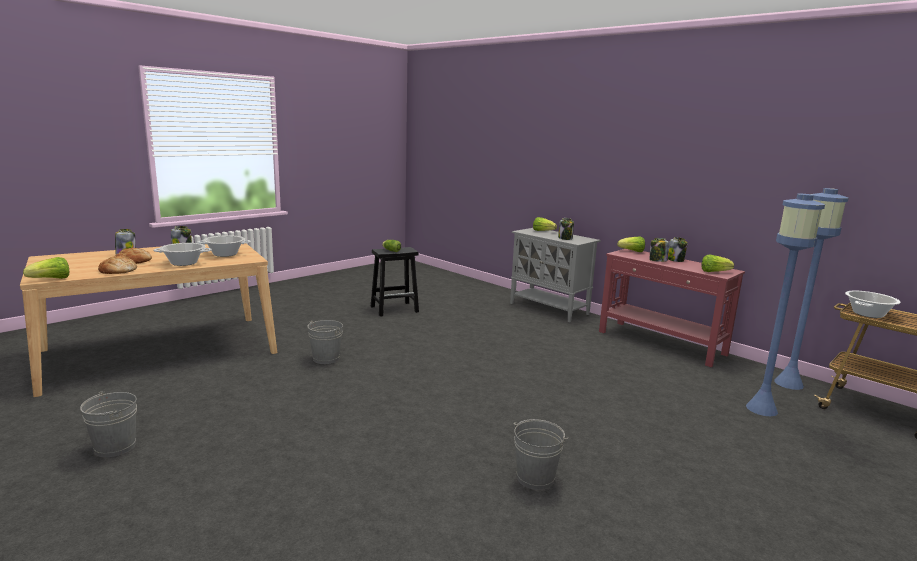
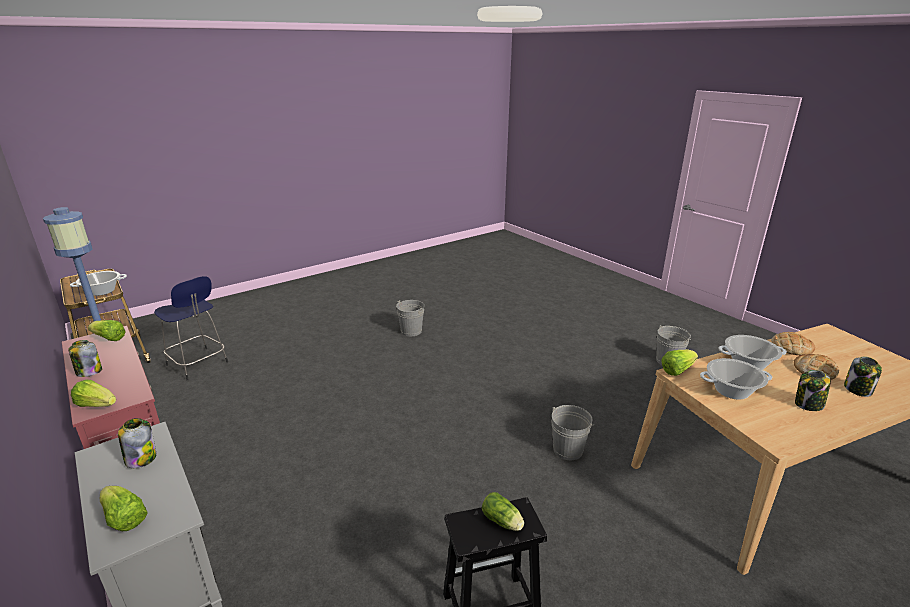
camera: 170 degrees left, 10 degrees up
(51, 279) = (819, 331): lettuce -> lettuce (677, 370)
(657, 261) = (120, 370): jar -> none
(761, 408) = (198, 364): blue floor lamp -> blue stool

